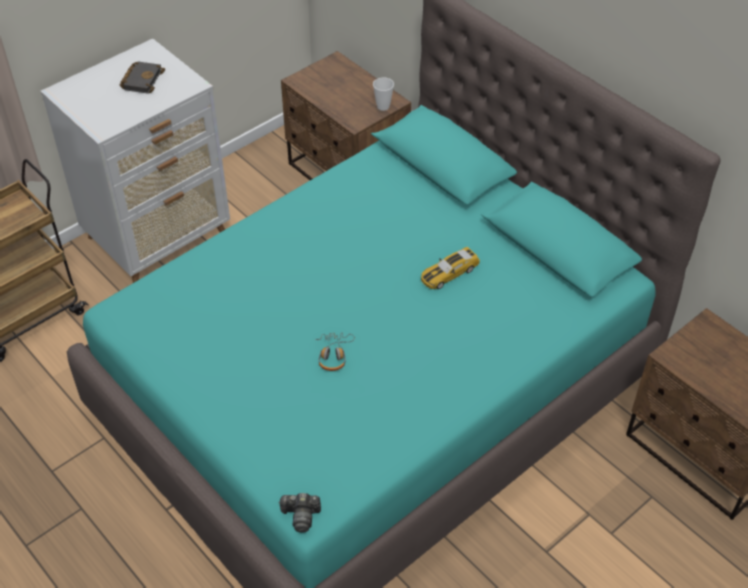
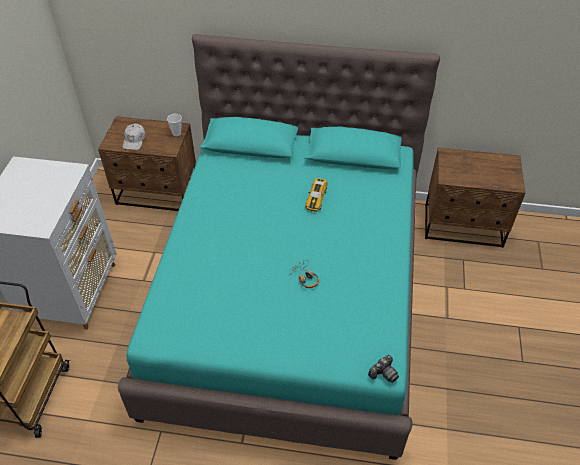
camera: 40 degrees left, 0 degrees up
(142, 80) = (35, 184): black book -> none
(328, 90) = (134, 140): none -> white cap

